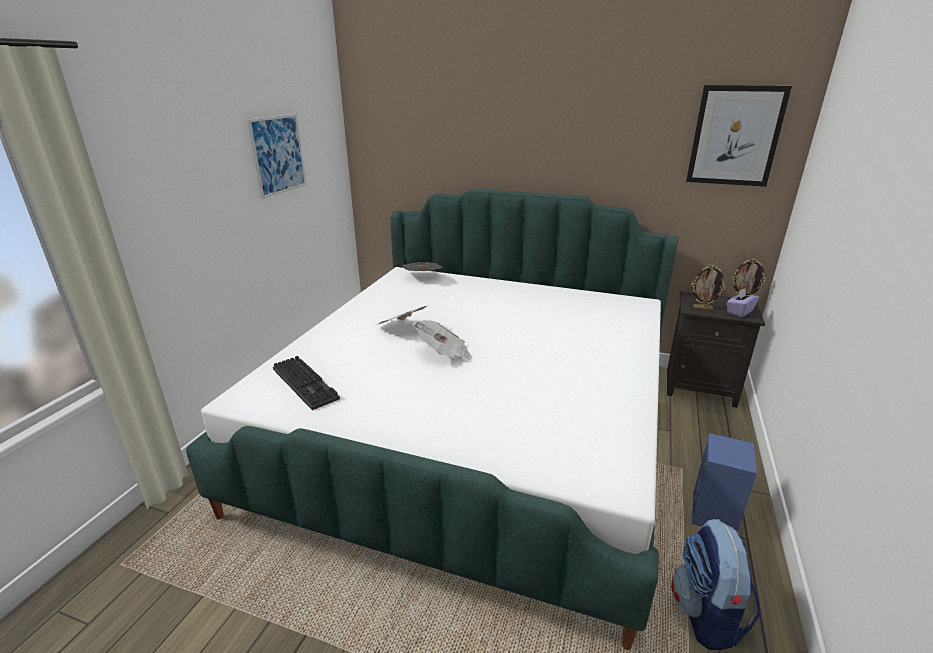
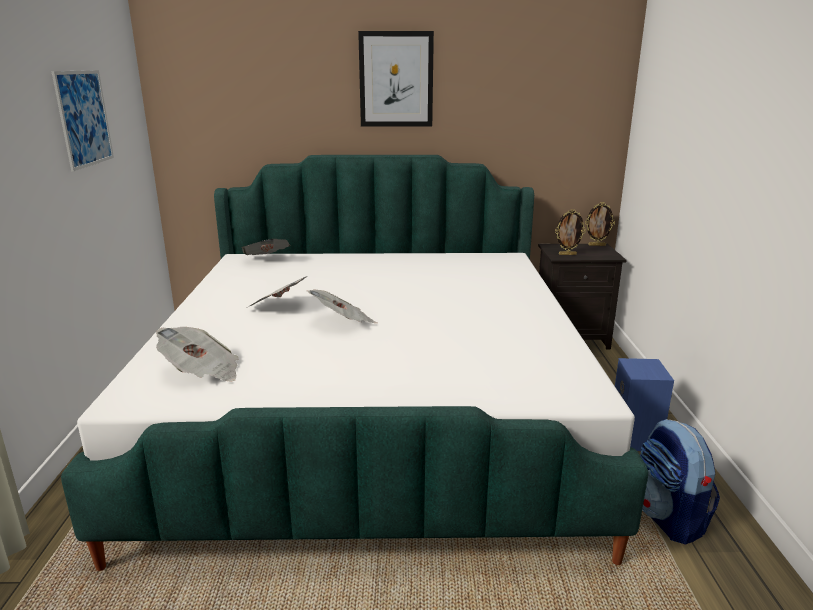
camera: 20 degrees left, 5 degrees down
(307, 384) = (202, 372): keyboard -> newspaper
(735, 136) = (572, 86): picture -> picture (396, 79)
(739, 312) = (600, 253): purple tissue box -> none

